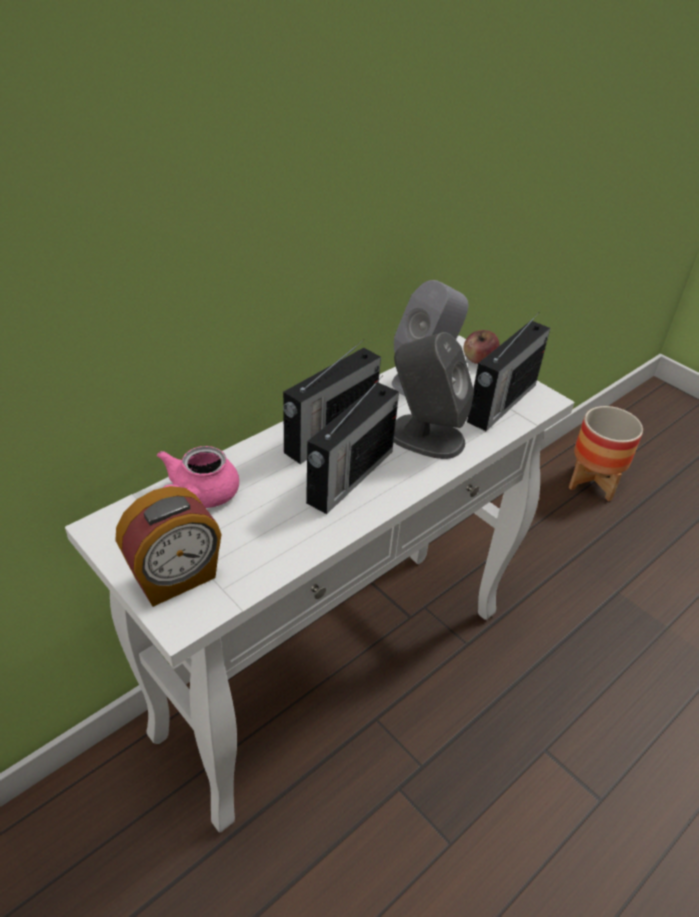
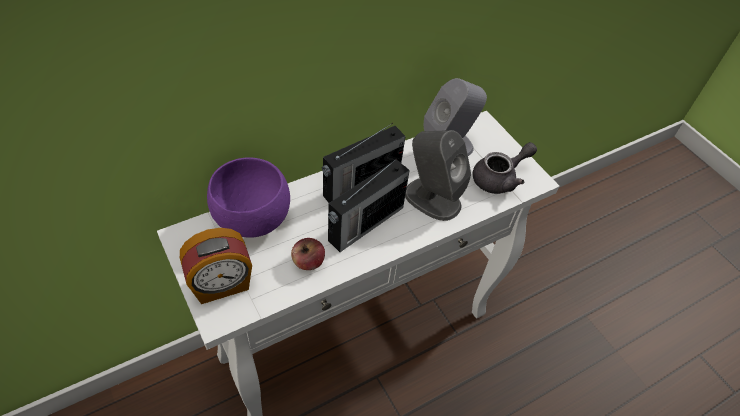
camera: 10 degrees right, 10 degrees up
(198, 496) = (253, 221): pink teapot -> purple bowl
(478, 360) = (495, 136): apple -> apple (308, 262)
(500, 403) = (499, 178): radio -> grey teapot
(592, 482) = (593, 221): planter -> none

